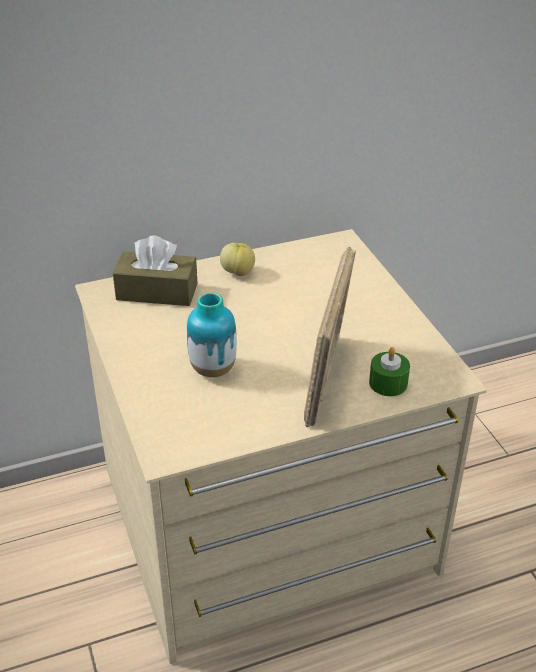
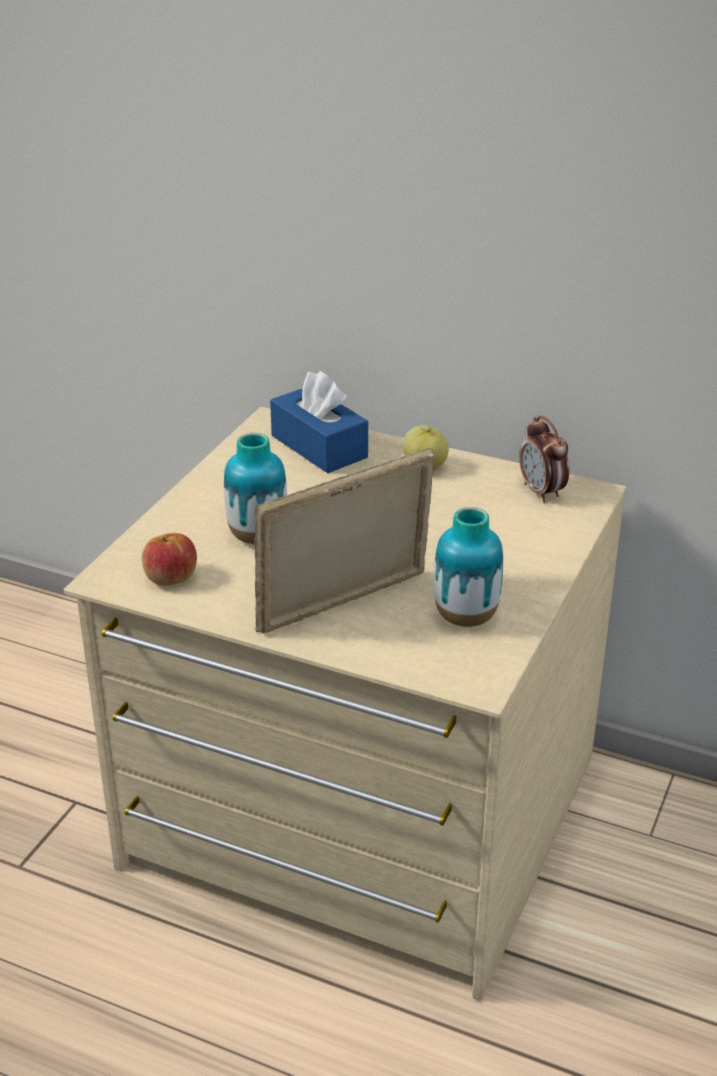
camera: 45 degrees right, 5 degrees down
(157, 292) = (319, 446): brown tissue box -> blue tissue box
(204, 428) = (170, 578): none -> apple
(319, 254) = (541, 492): none -> alarm clock
(388, 383) = (400, 644): green candle -> none
(394, 347) = (466, 617): none -> vase

